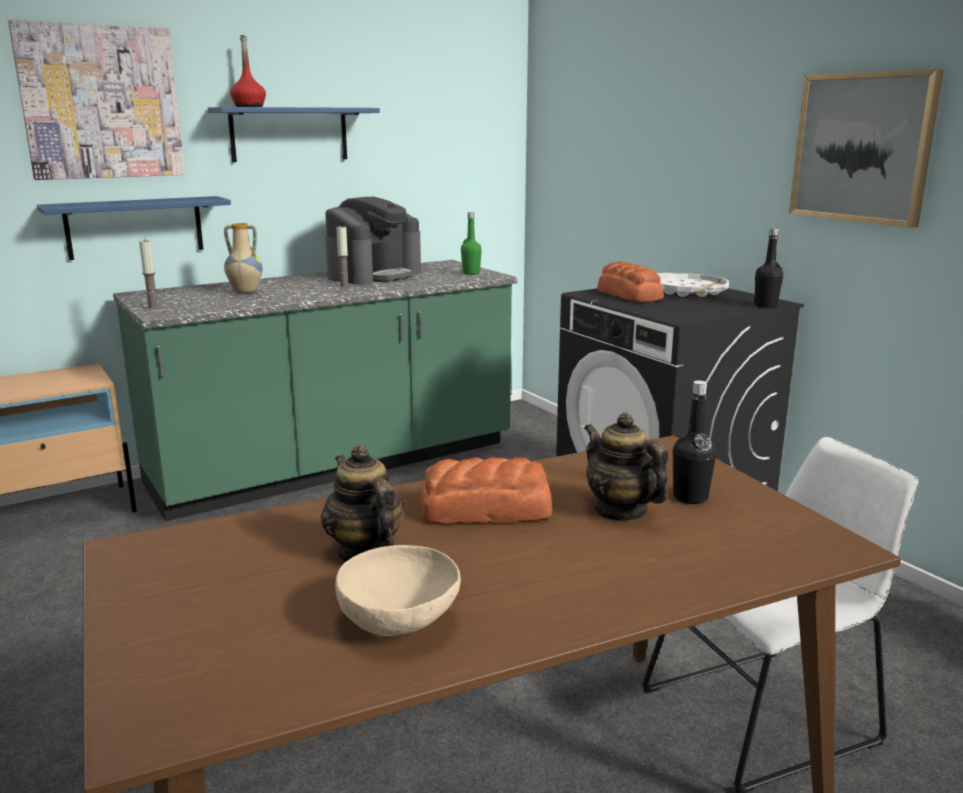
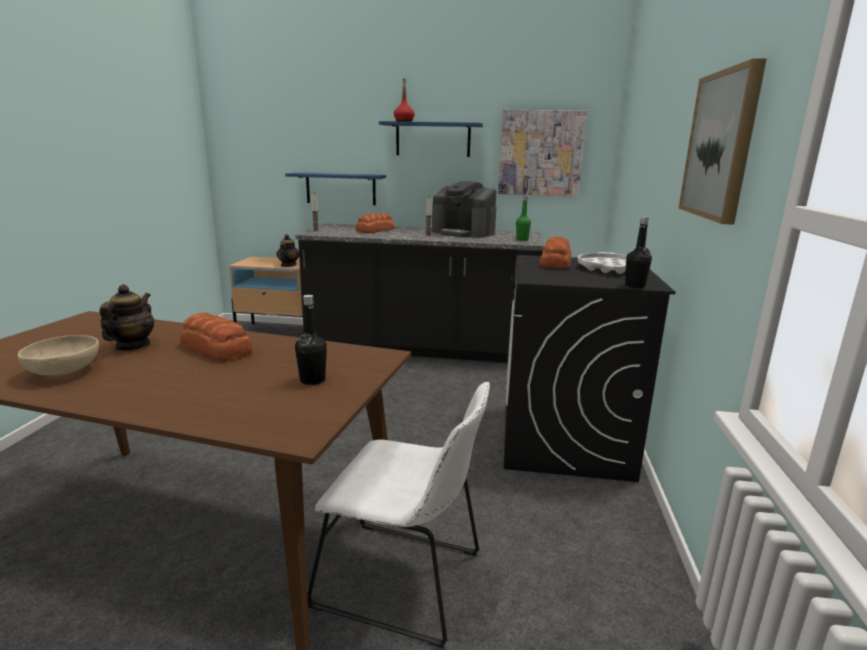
camera: 40 degrees right, 0 degrees up
(101, 102) = (330, 119): picture -> picture (541, 153)
(244, 292) = (374, 230): vase -> bread
(335, 465) = (421, 347): green counter -> black counter
(374, 275) = (464, 233): coffee machine -> coffee machine turned 45 degrees clockwise
(620, 511) = (262, 372): teapot -> teapot (288, 265)

